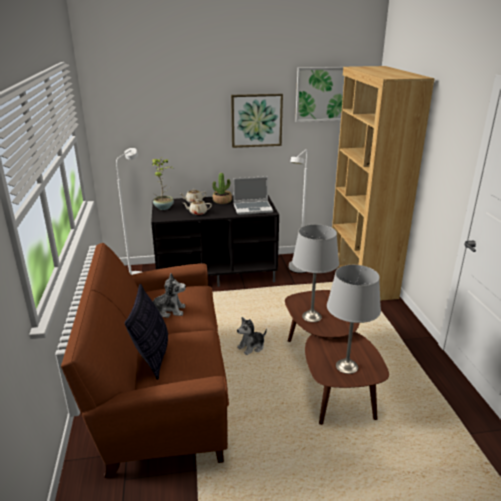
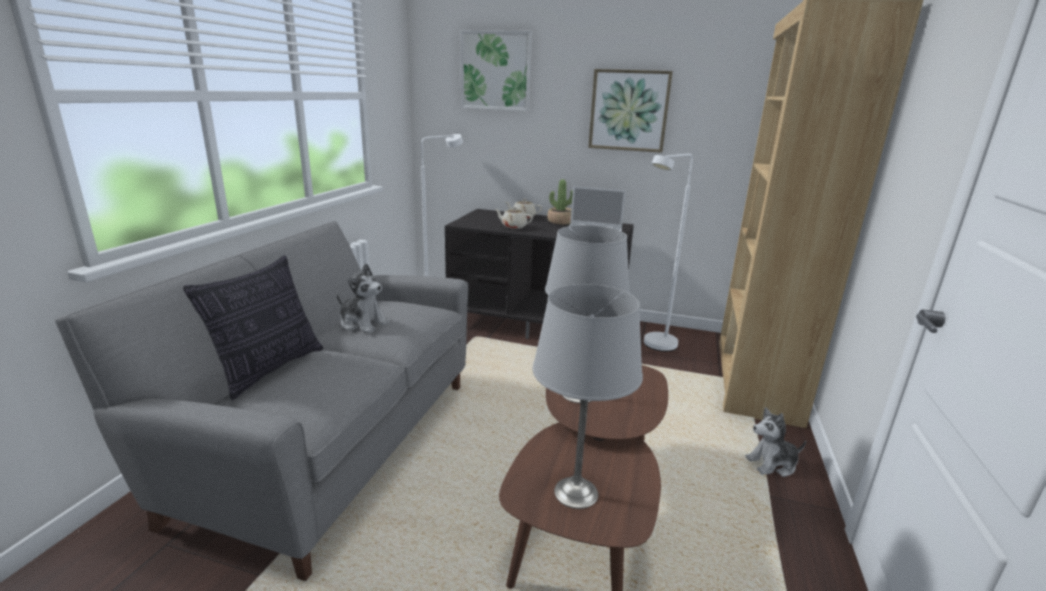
camera: 25 degrees right, 5 degrees down
(161, 392) = (331, 444): brown sofa -> grey sofa
(164, 207) = (480, 216): potted plant -> none
(251, 347) = (503, 425): plush toy -> plush toy (772, 464)
(321, 94) = (737, 76): picture -> picture (496, 71)

